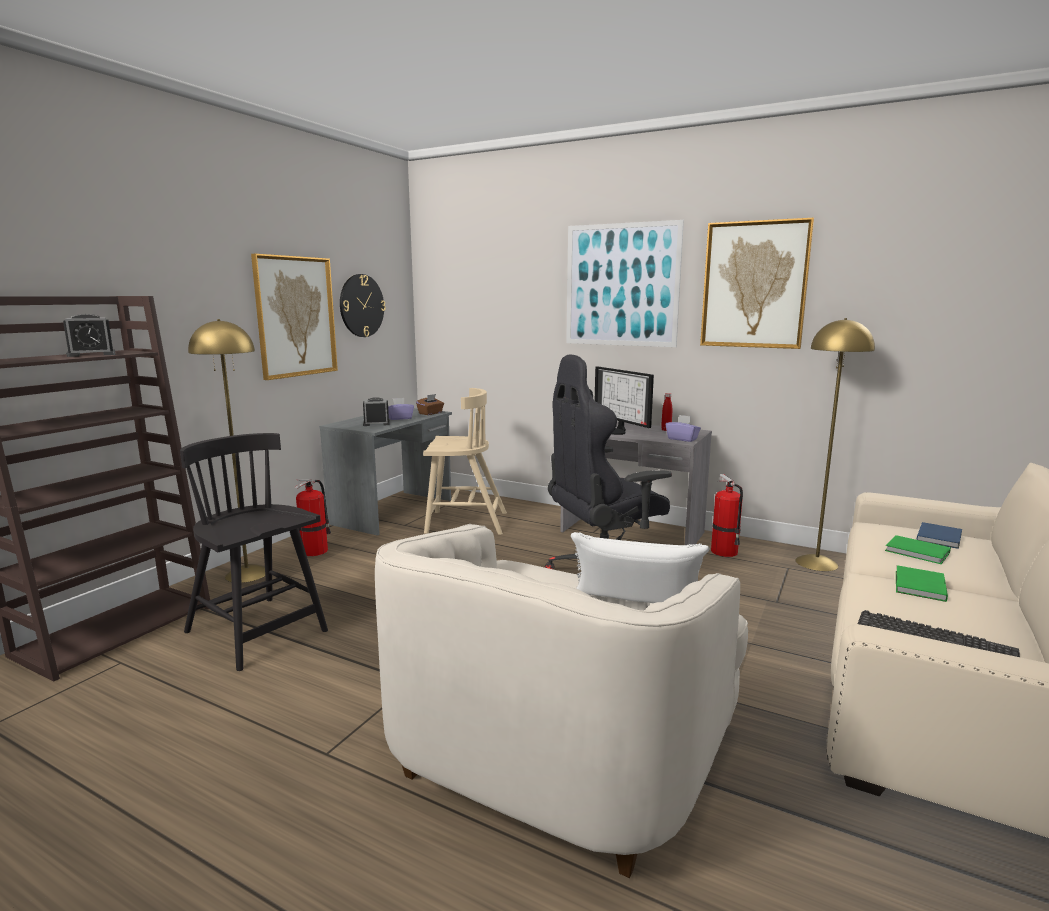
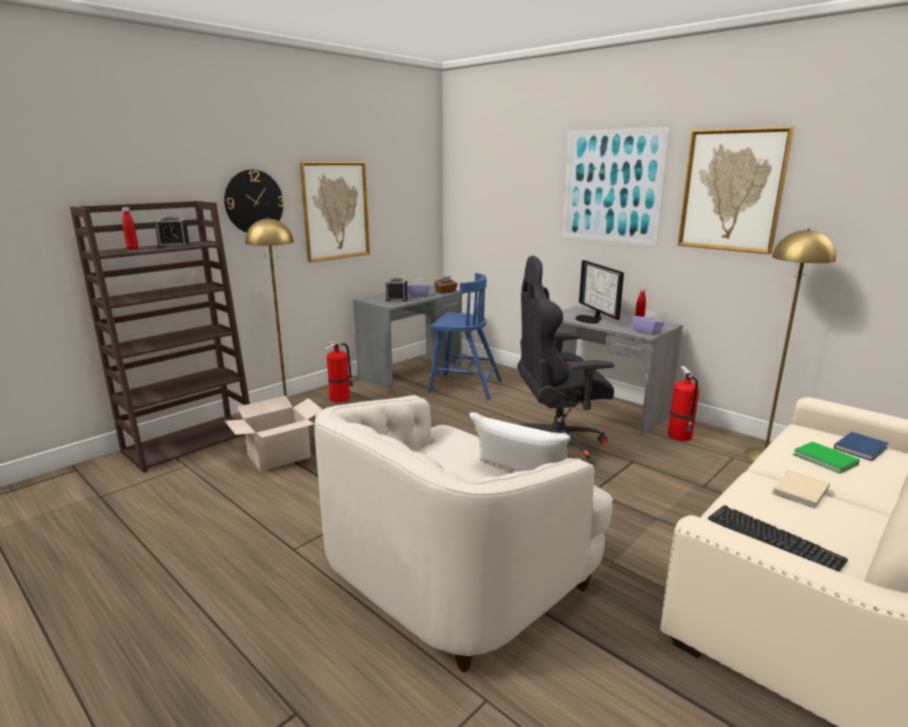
camera: 15 degrees right, 5 degrees up
(29, 358) = (132, 249): none -> red bottle
(258, 632) = (279, 456): black chair -> cardboard box
(361, 305) = (394, 199): wall clock -> wall clock (254, 202)
(464, 522) = (464, 386): beige chair -> blue chair
(918, 586) = (799, 491): green book -> beige book

